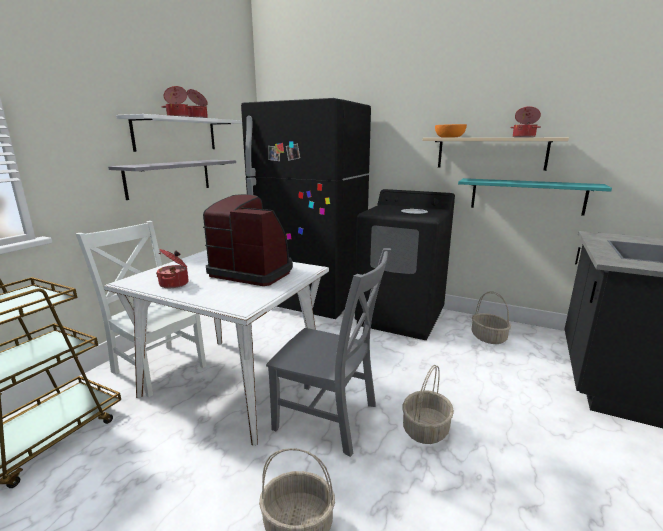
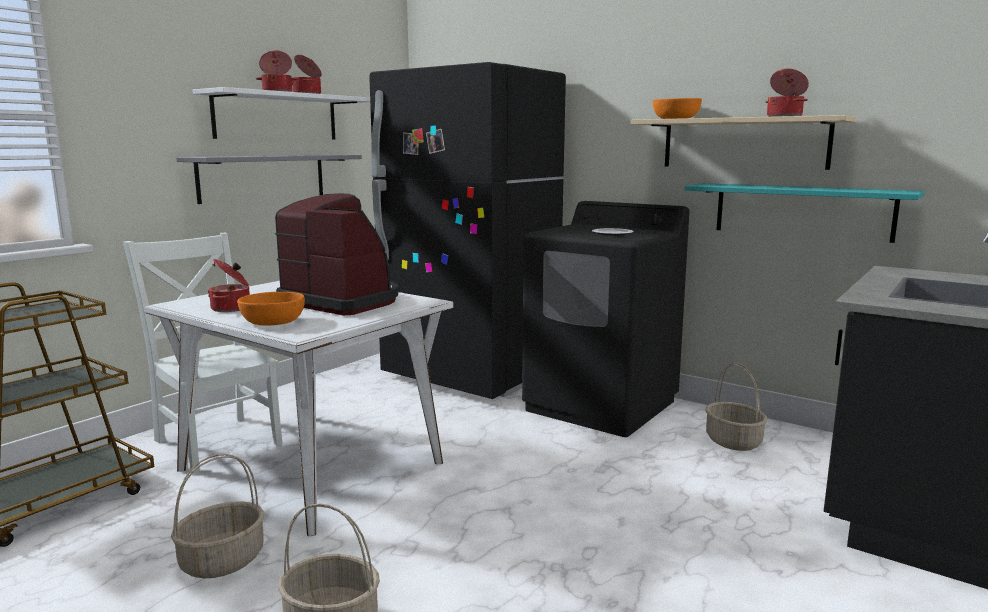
camera: 10 degrees right, 5 degrees down
(214, 296) = (273, 322): none -> orange bowl
(330, 418) = (429, 518): grey chair -> none
(425, 429) = (563, 543): basket -> basket (223, 560)

